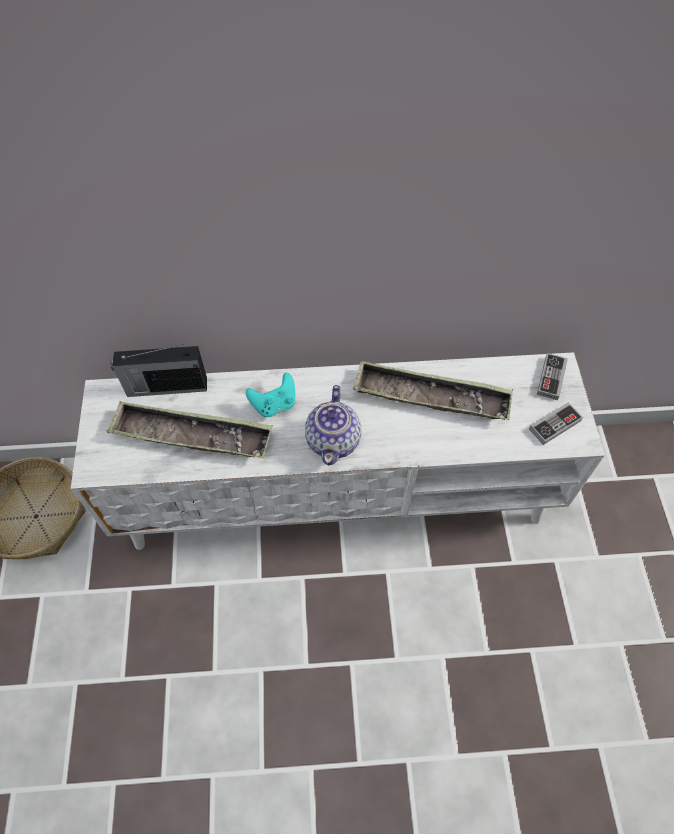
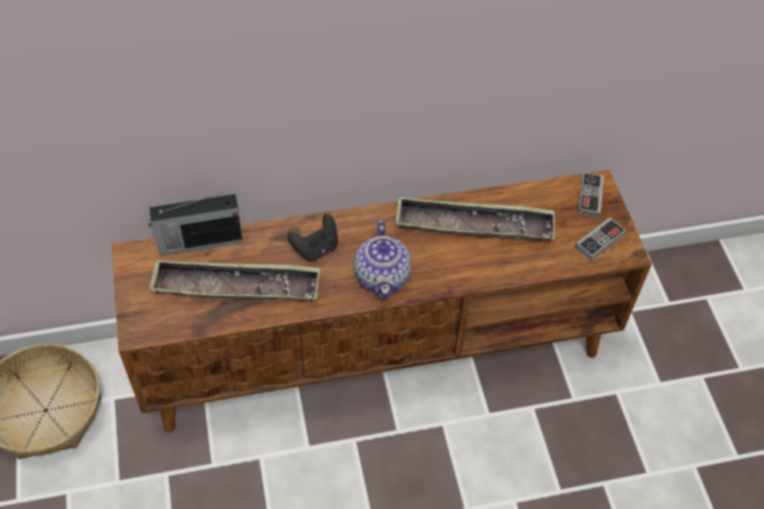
camera: 10 degrees left, 5 degrees down
(274, 404) = (316, 248): turquoise game controller -> black game controller
(338, 492) = (379, 349): white tv stand -> brown tv stand

